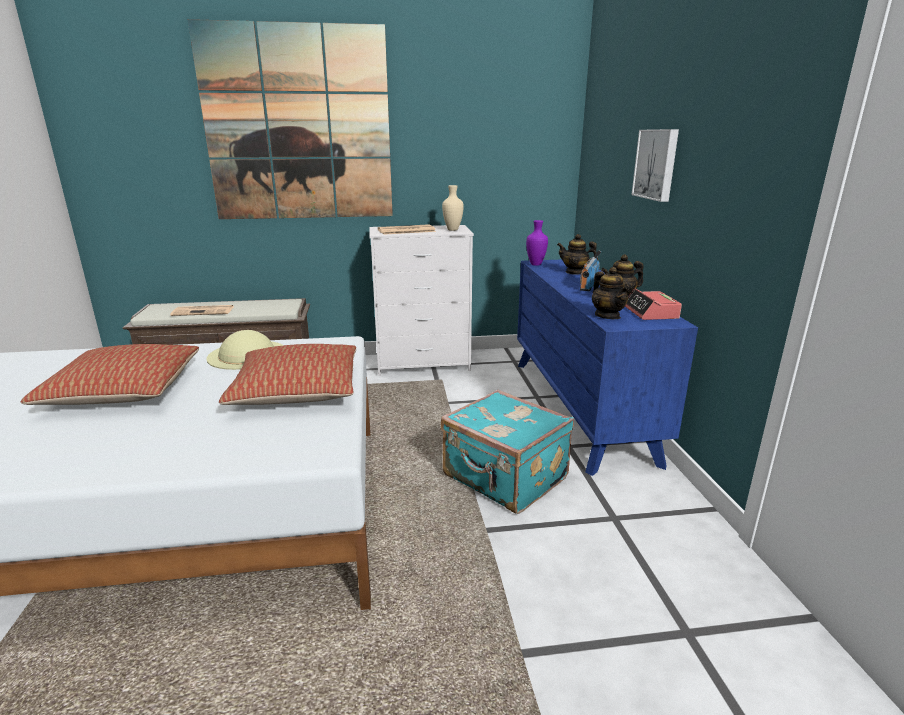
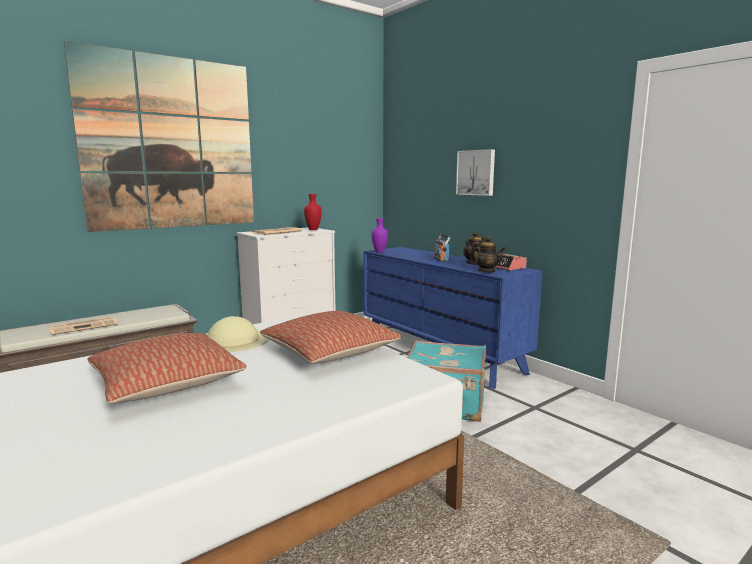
camera: 30 degrees left, 10 degrees down
(452, 230) = (313, 230): beige vase -> red vase
(575, 272) = (415, 253): teapot -> none

